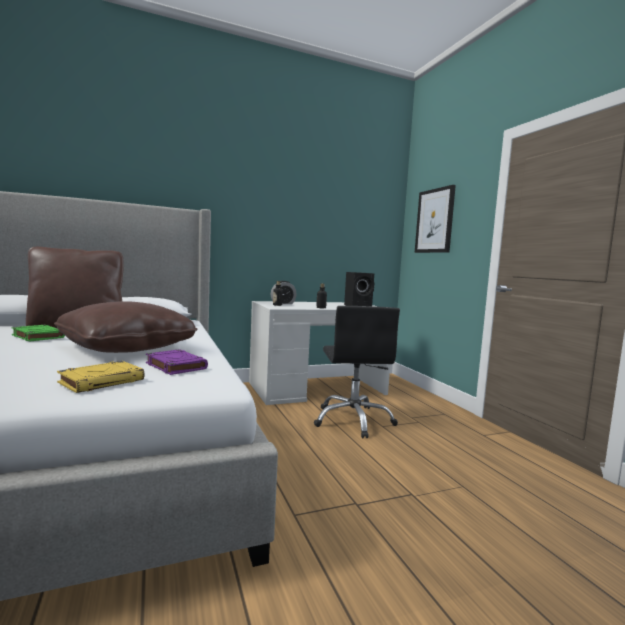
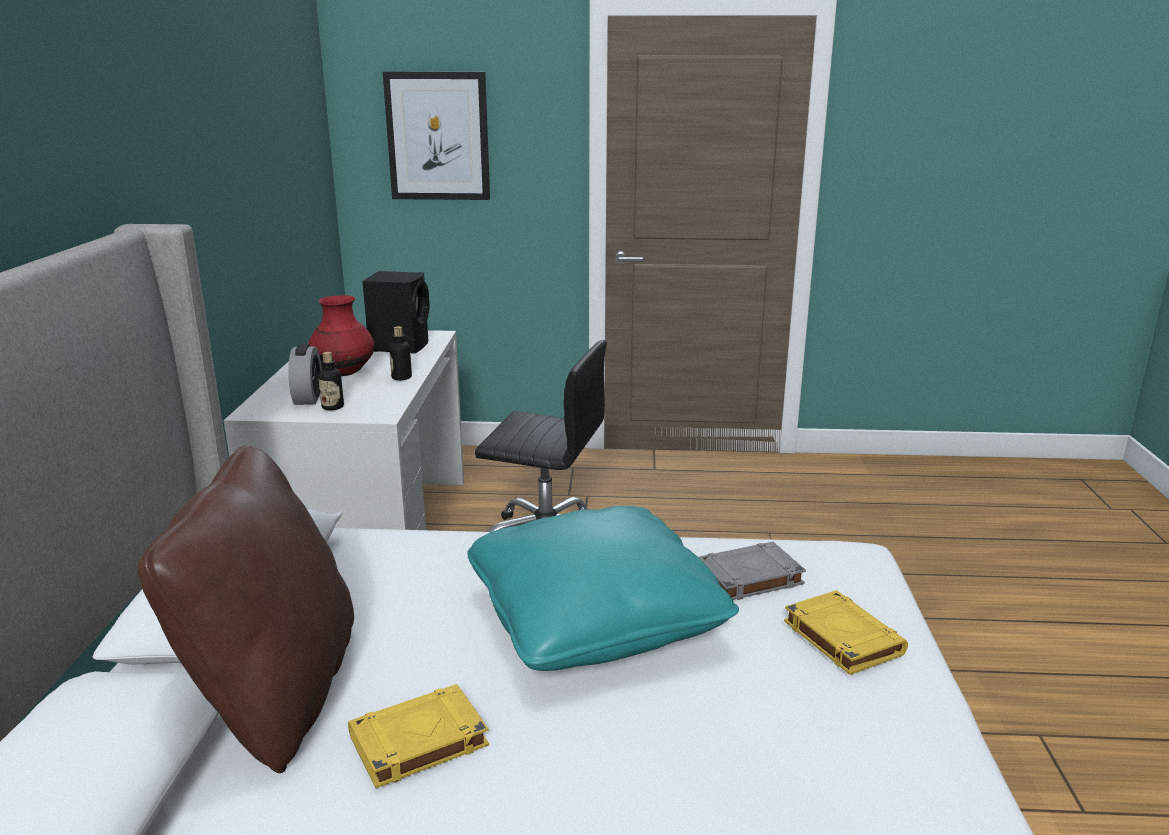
camera: 65 degrees left, 15 degrees up
(37, 336) = (417, 742): green book -> yellow book
(127, 348) = (595, 619): brown pillow -> turquoise pillow
(175, 366) = (748, 578): purple book -> grey book
(313, 304) = (344, 374): none -> red vase

